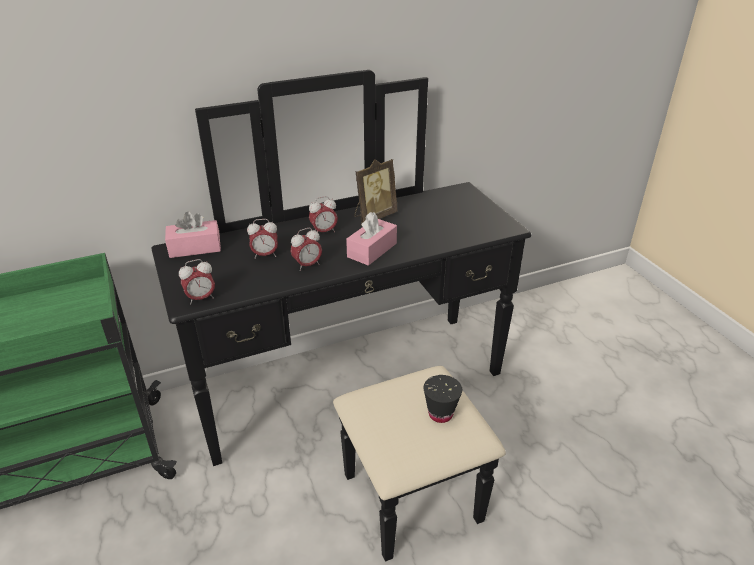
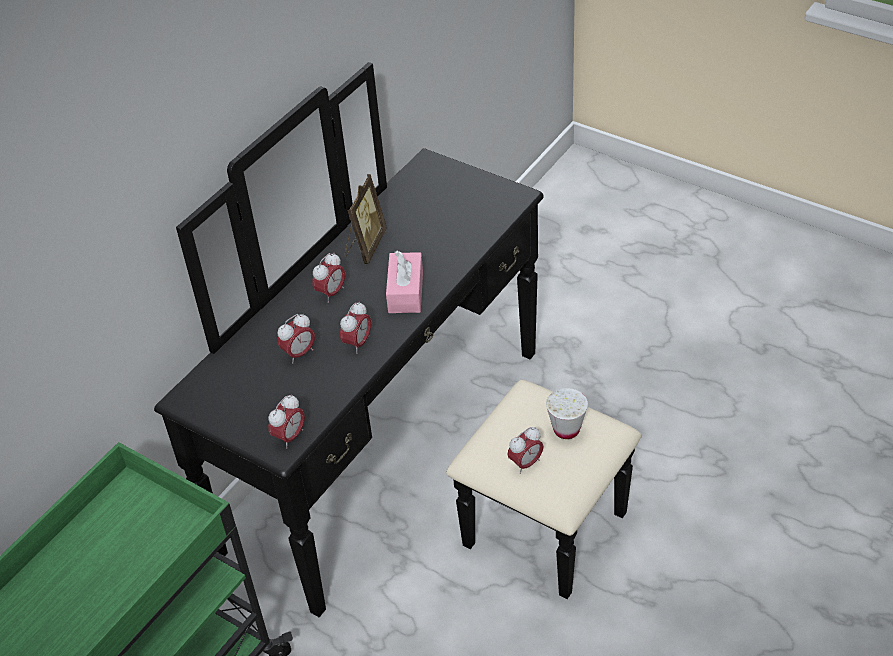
camera: 30 degrees left, 10 degrees up
(195, 248) = (209, 383): pink tissue box -> none
(387, 422) = (525, 463): none -> alarm clock
(440, 414) = (566, 429): black cup -> white cup

